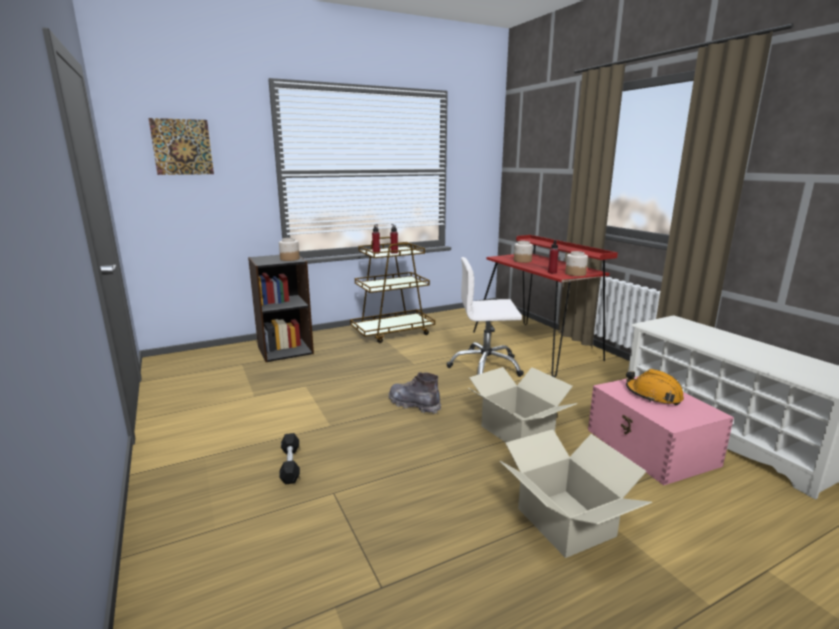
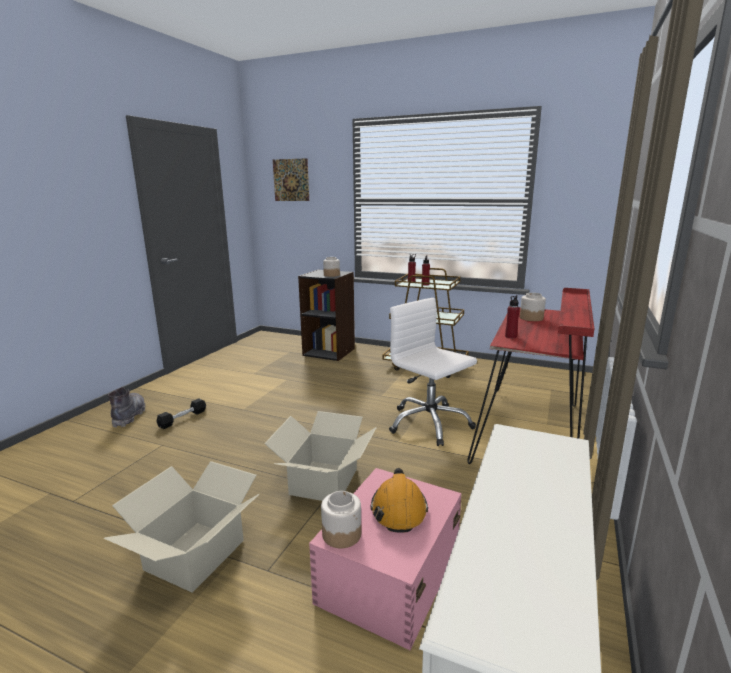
camera: 50 degrees right, 0 degrees up
(414, 405) = (310, 423): grey boot -> grey boot (129, 415)
(575, 273) = (531, 344): jar -> jar (342, 534)

